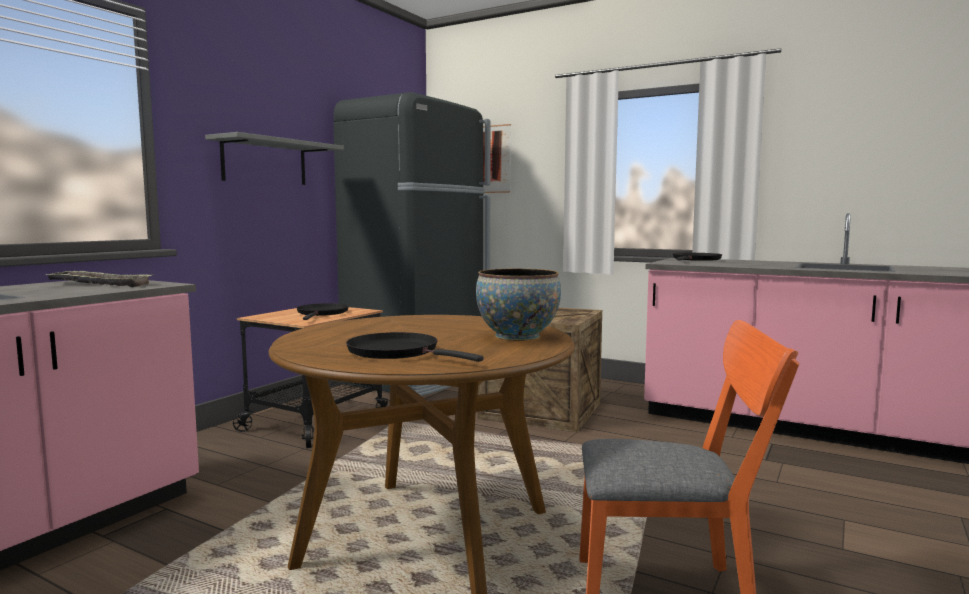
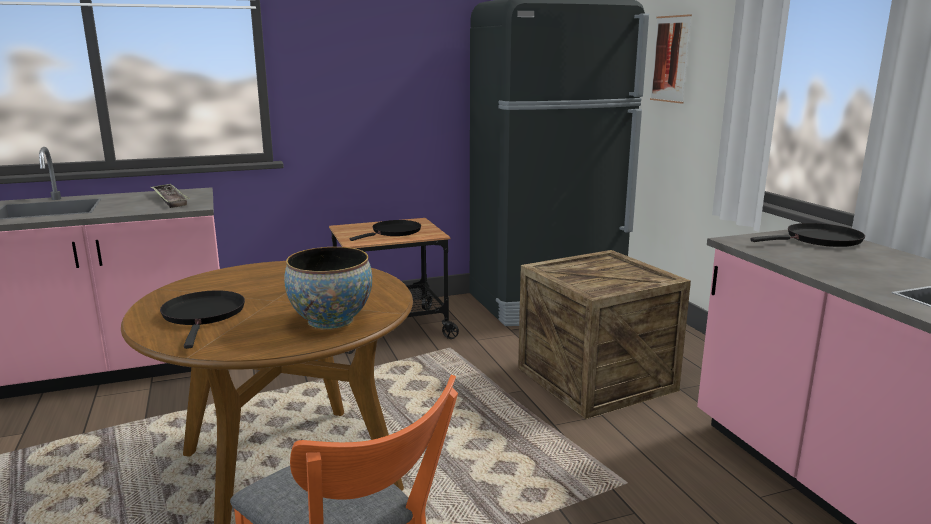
camera: 40 degrees right, 10 degrees up
(265, 162) = (382, 78): grey shelf -> none

